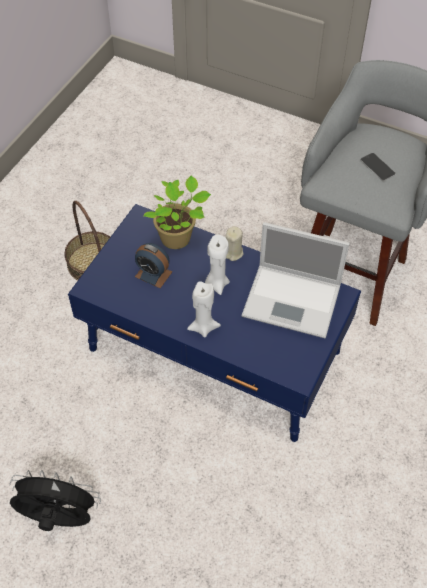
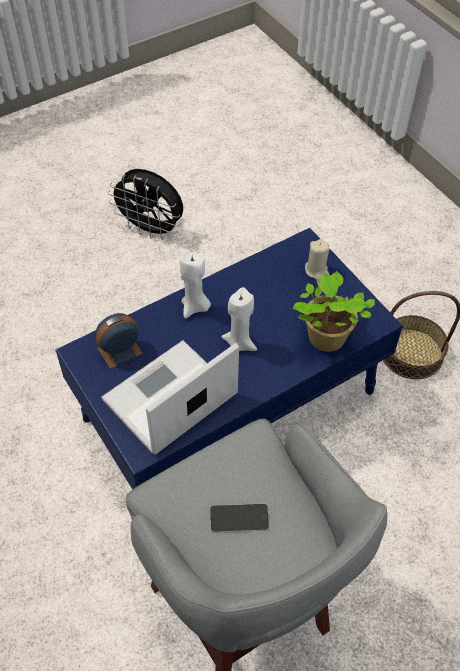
camera: 120 degrees right, 0 degrees up
(59, 519) = (151, 229): black fan -> black fan turned 75 degrees clockwise
(153, 274) = (289, 297): alarm clock -> alarm clock (120, 350)
(233, 252) = (272, 379): beige candle -> beige candle (316, 270)

